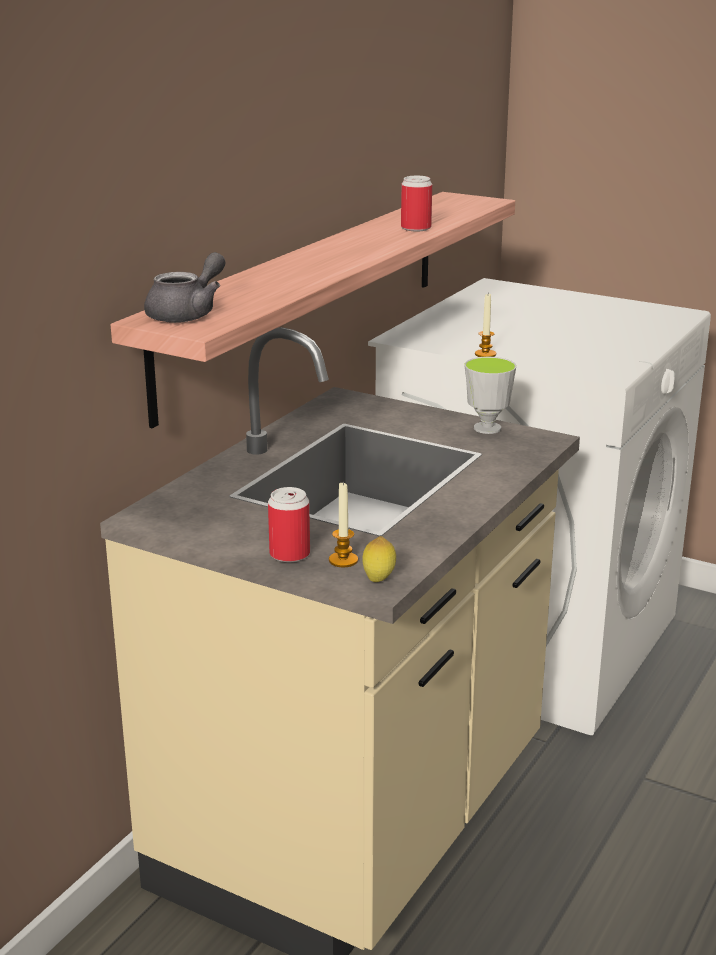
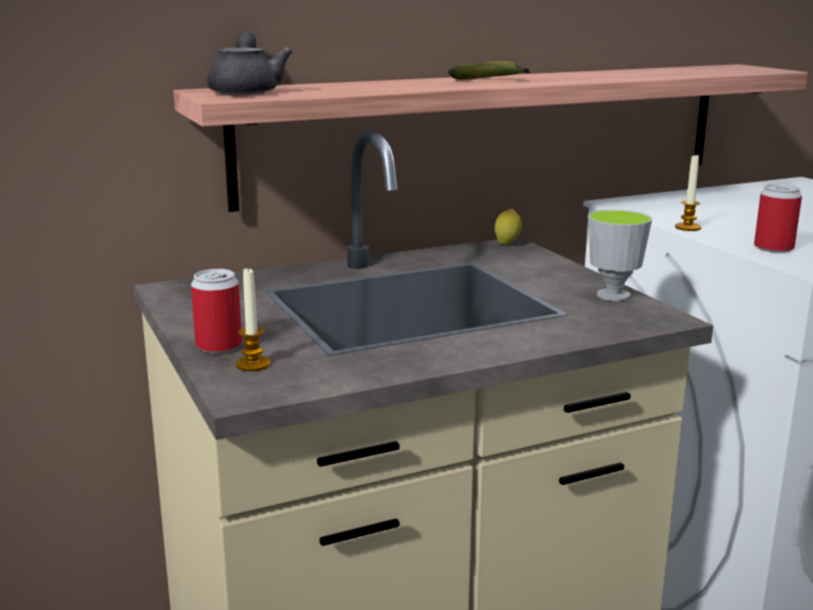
camera: 35 degrees right, 5 degrees down
(188, 314) = (246, 91): grey teapot -> grey teapot turned 75 degrees counterclockwise
(332, 256) = (491, 80): none -> banana
(379, 580) = (249, 390): lemon -> lemon (507, 245)
(416, 228) = (634, 75): can -> can (773, 248)

